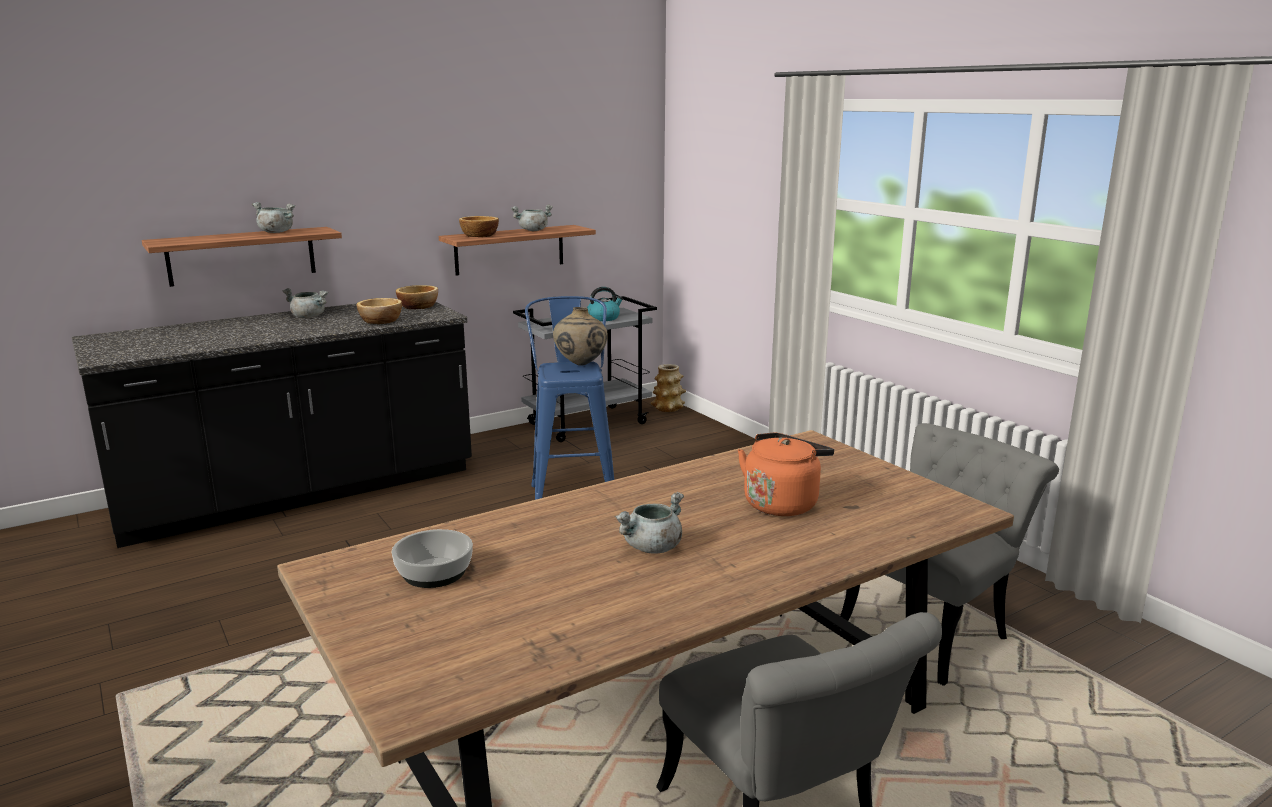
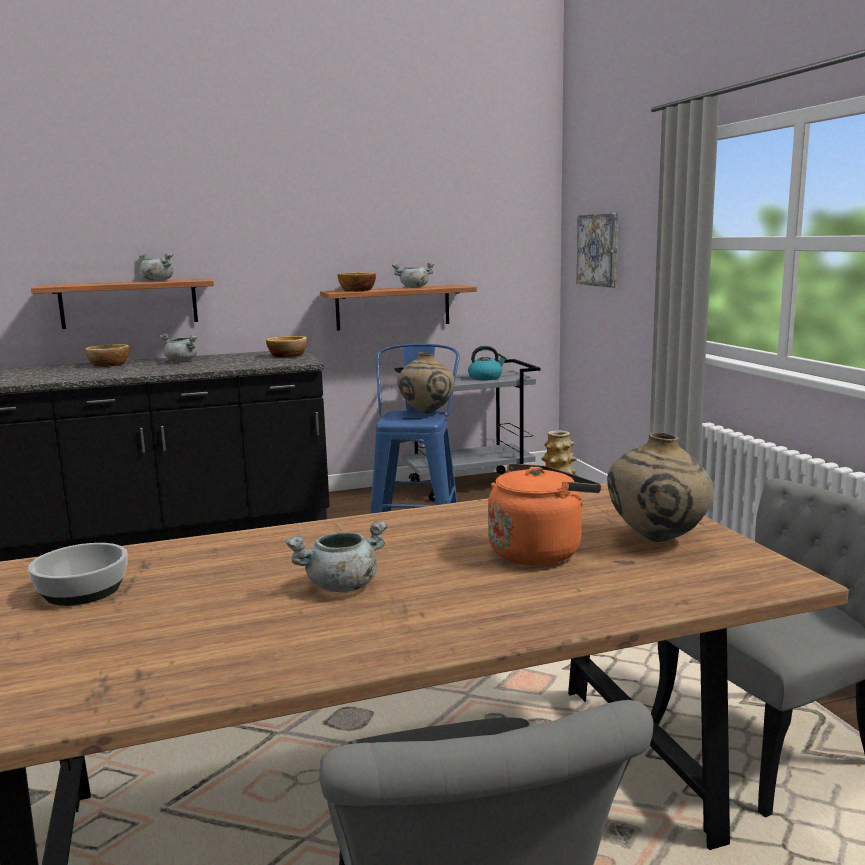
camera: 15 degrees right, 5 degrees down
(381, 321) = (241, 365): bowl -> bowl (110, 365)
(710, 193) = (599, 250): none -> picture
(864, 485) = (657, 540): none -> beige vase

